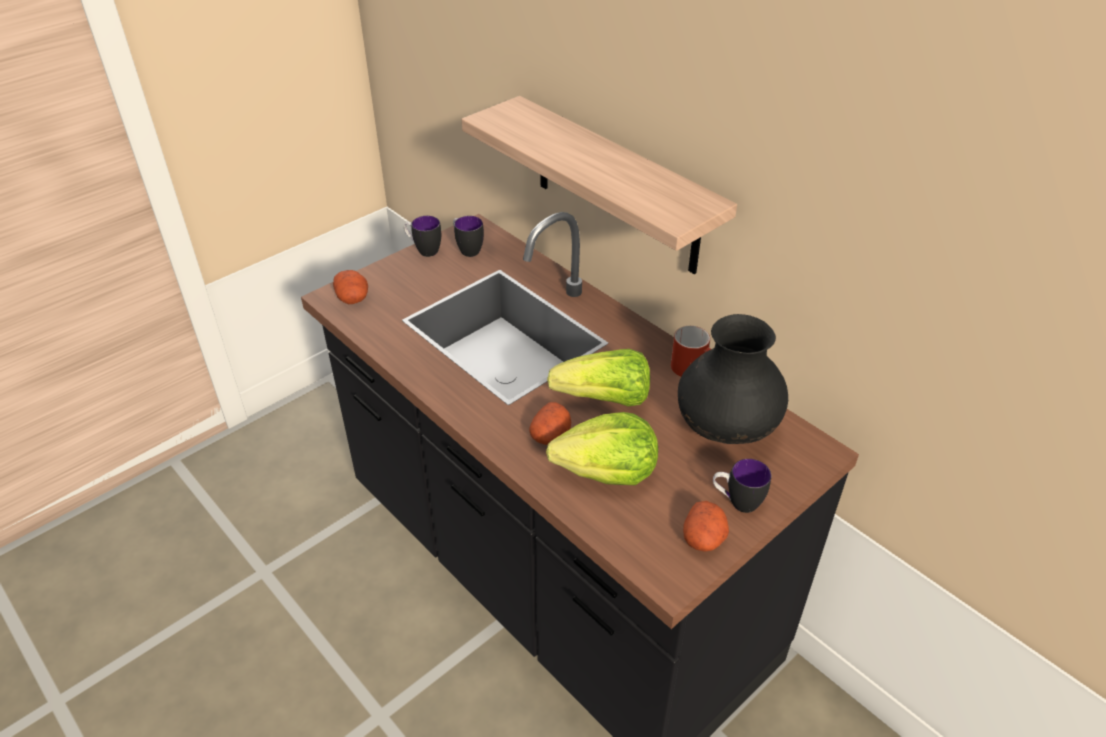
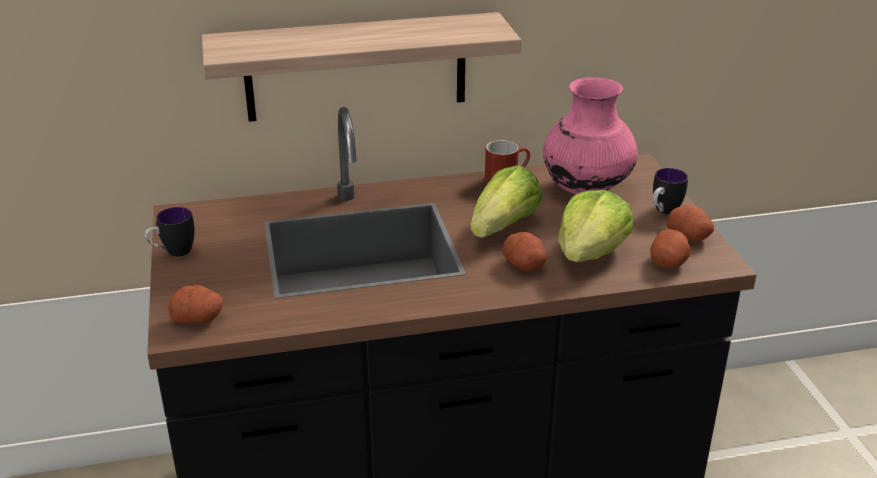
camera: 60 degrees left, 10 degrees down
(467, 249) = (207, 228): mug -> none
(635, 536) = (668, 263): none -> potato
(726, 430) = (586, 190): black vase -> pink vase

